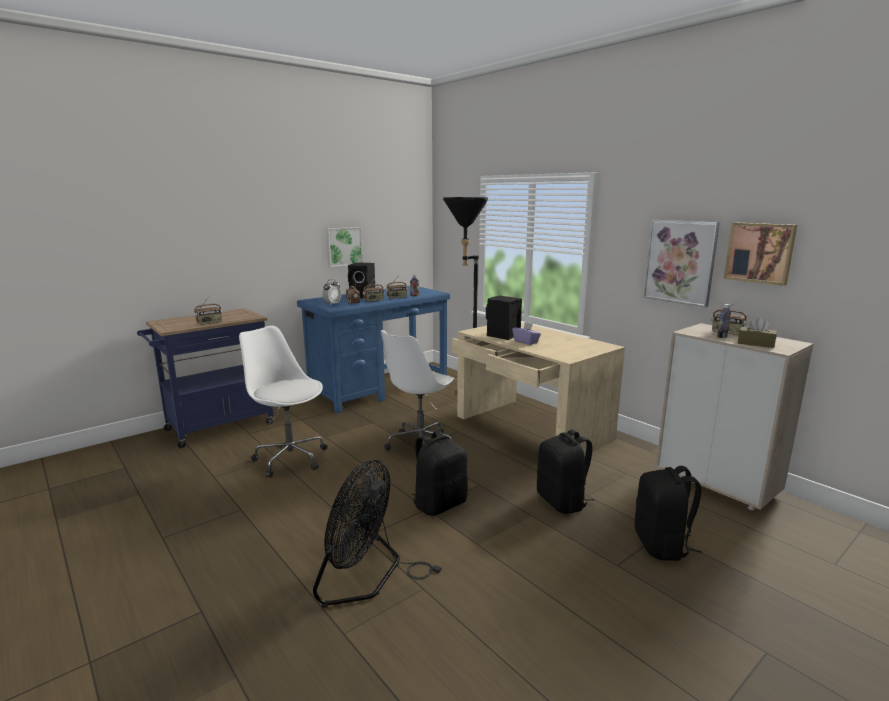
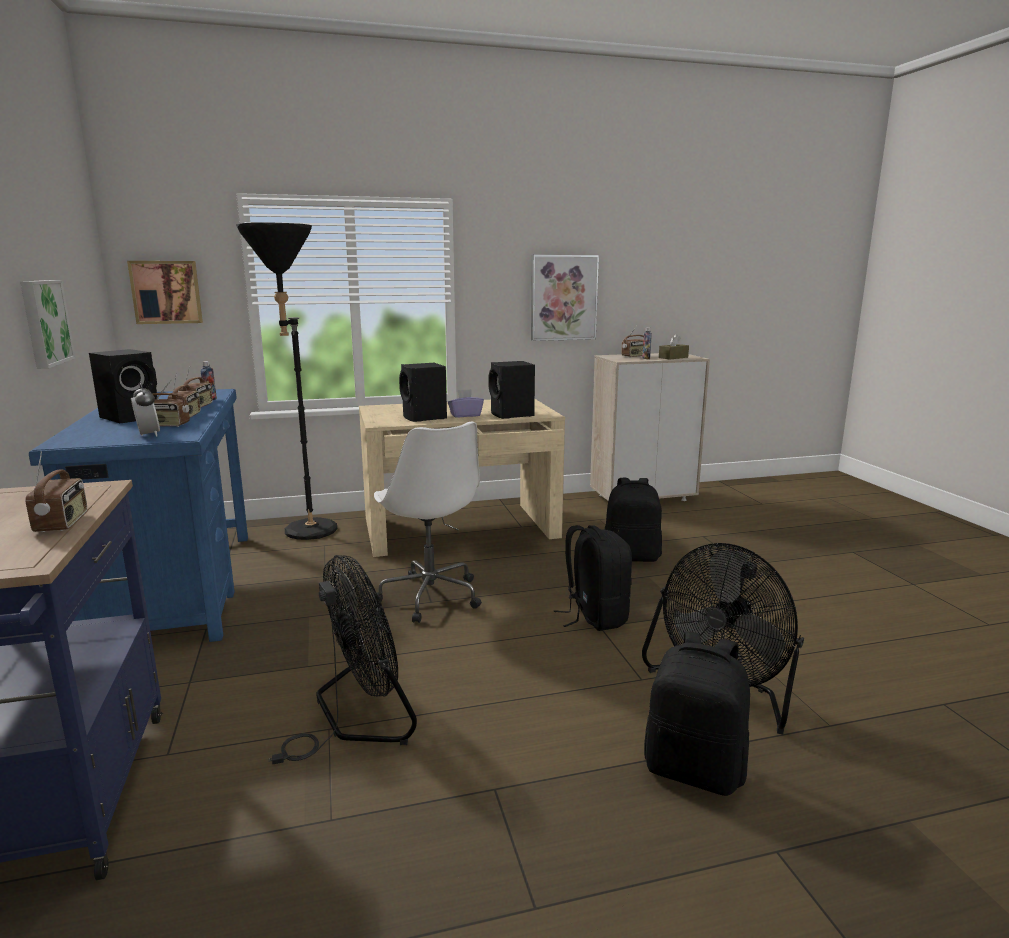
camera: 65 degrees left, 0 degrees up
(289, 459) = (351, 714): white office chair -> black fan
(548, 351) = (512, 415): none -> black speaker
(662, 545) = (722, 541): black backpack -> black backpack (694, 769)
(760, 252) = (632, 281): picture -> picture (166, 292)

